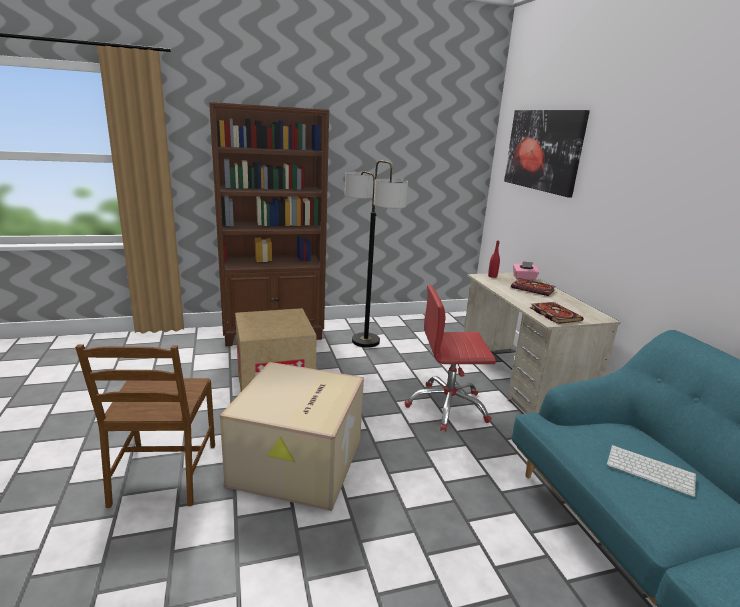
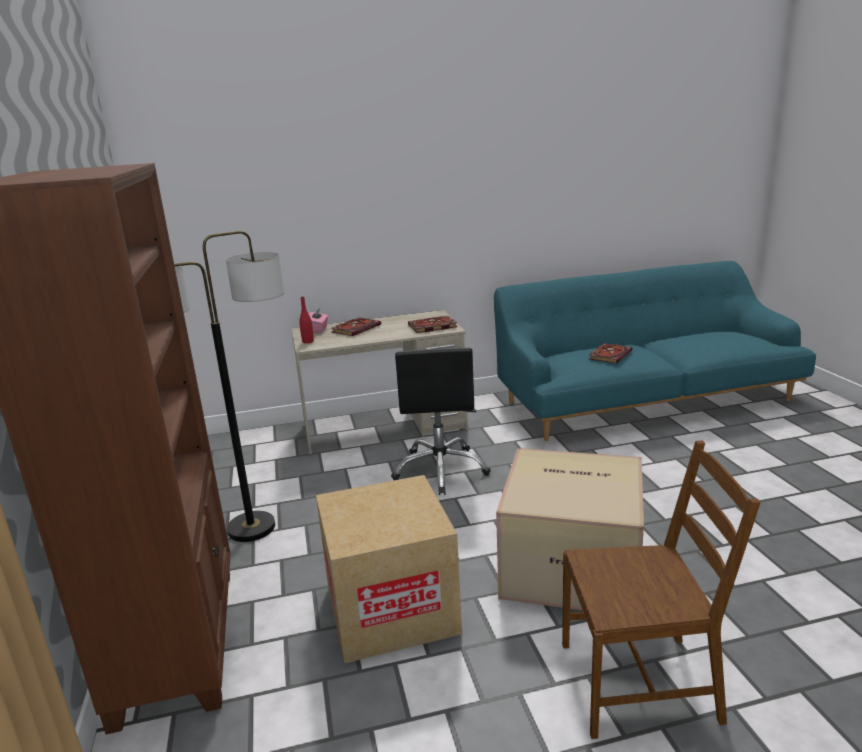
camera: 85 degrees left, 0 degrees up
(447, 407) = (441, 469): red office chair -> black office chair
(543, 150) = (250, 181): picture -> none
(651, 470) = (610, 355): keyboard -> book

